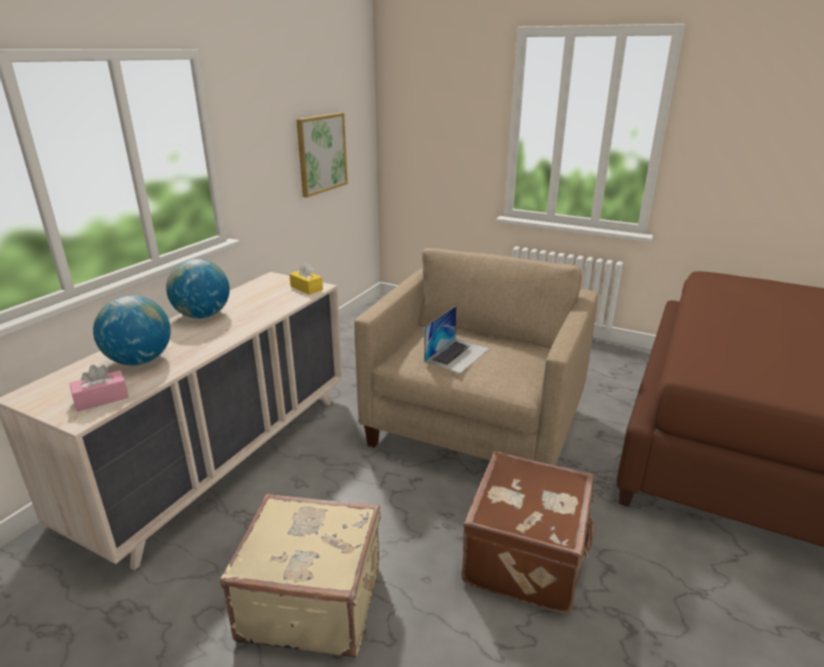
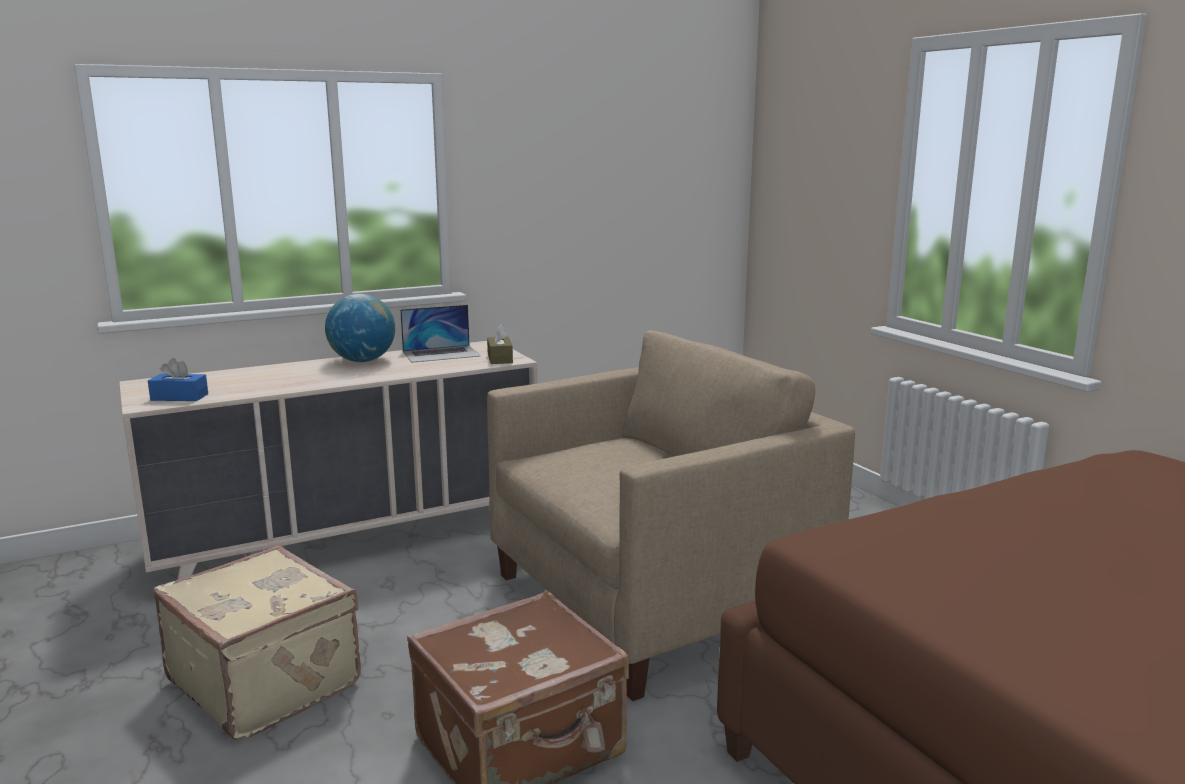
camera: 35 degrees right, 10 degrees down
(102, 399) = (179, 397): pink tissue box -> blue tissue box
(140, 360) = (252, 380): globe -> none
(306, 288) = (500, 358): yellow tissue box -> brown tissue box
(321, 153) = (631, 210): picture -> none
(457, 355) = (597, 467): laptop -> laptop (441, 354)

